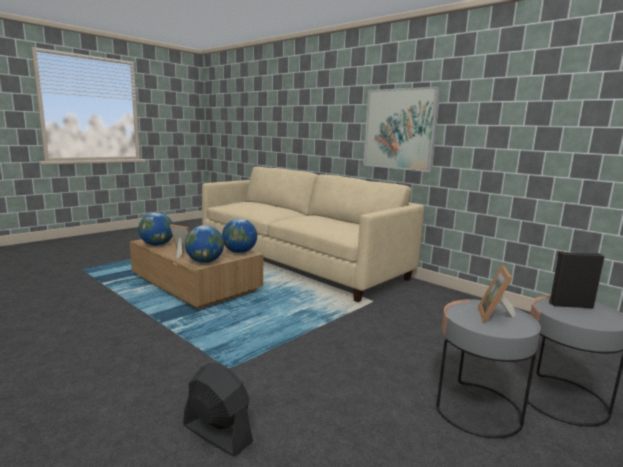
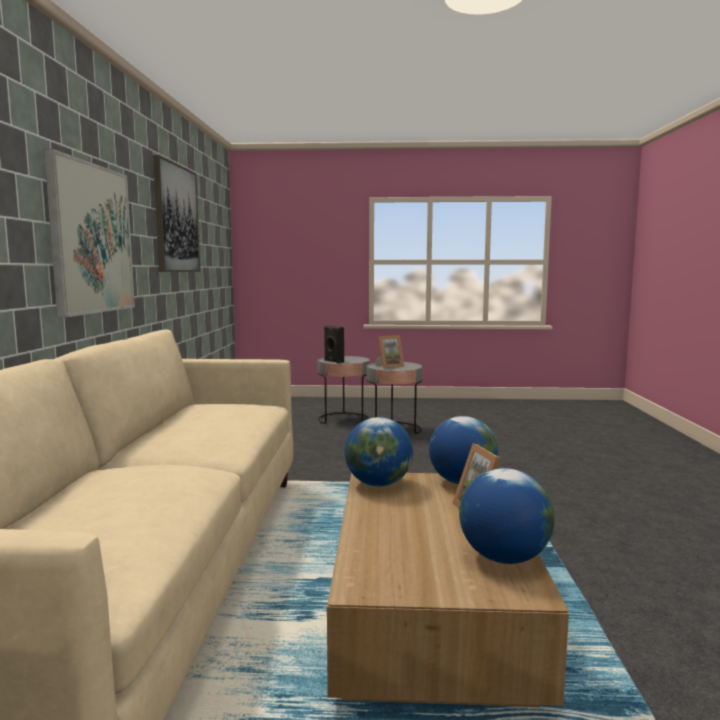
camera: 130 degrees left, 5 degrees down
(217, 433) = (556, 464): black fan -> none
(544, 105) = (176, 219): none -> picture

